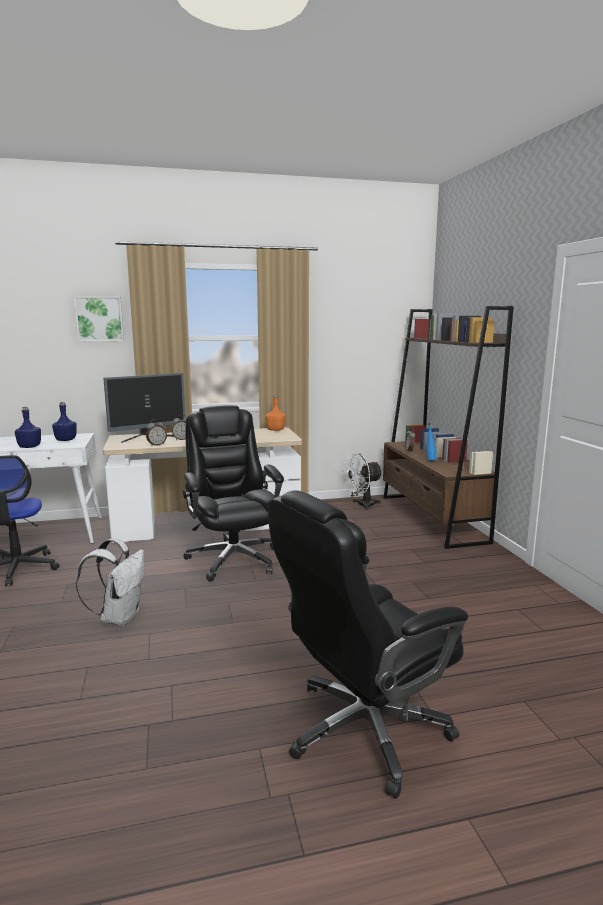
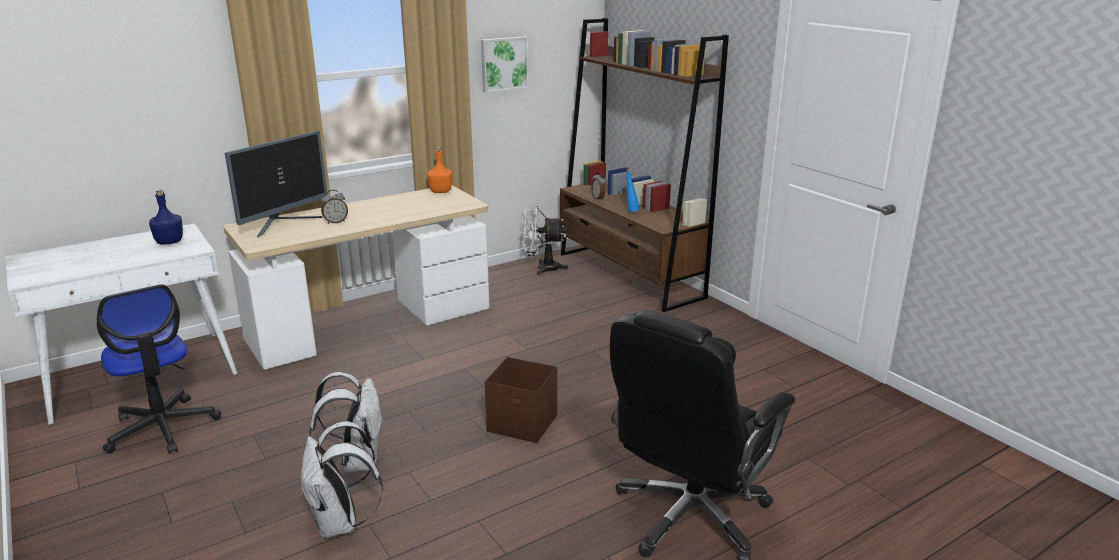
camera: 20 degrees left, 10 degrees up
(30, 447) = (131, 261): blue bottle -> none
(68, 661) = (340, 524): none -> white backpack
(99, 319) = (184, 61): picture -> picture (503, 63)
(156, 445) = (311, 235): alarm clock -> none
(233, 558) = (437, 364): black office chair -> none
(266, 614) = (523, 424): none -> brown storage box
(362, 505) = (542, 268): white fan -> white fan turned 45 degrees clockwise

